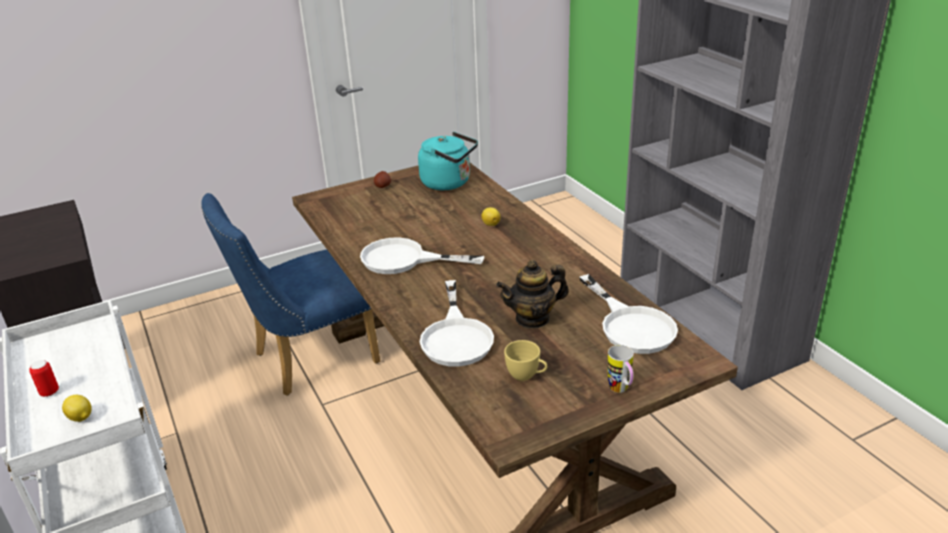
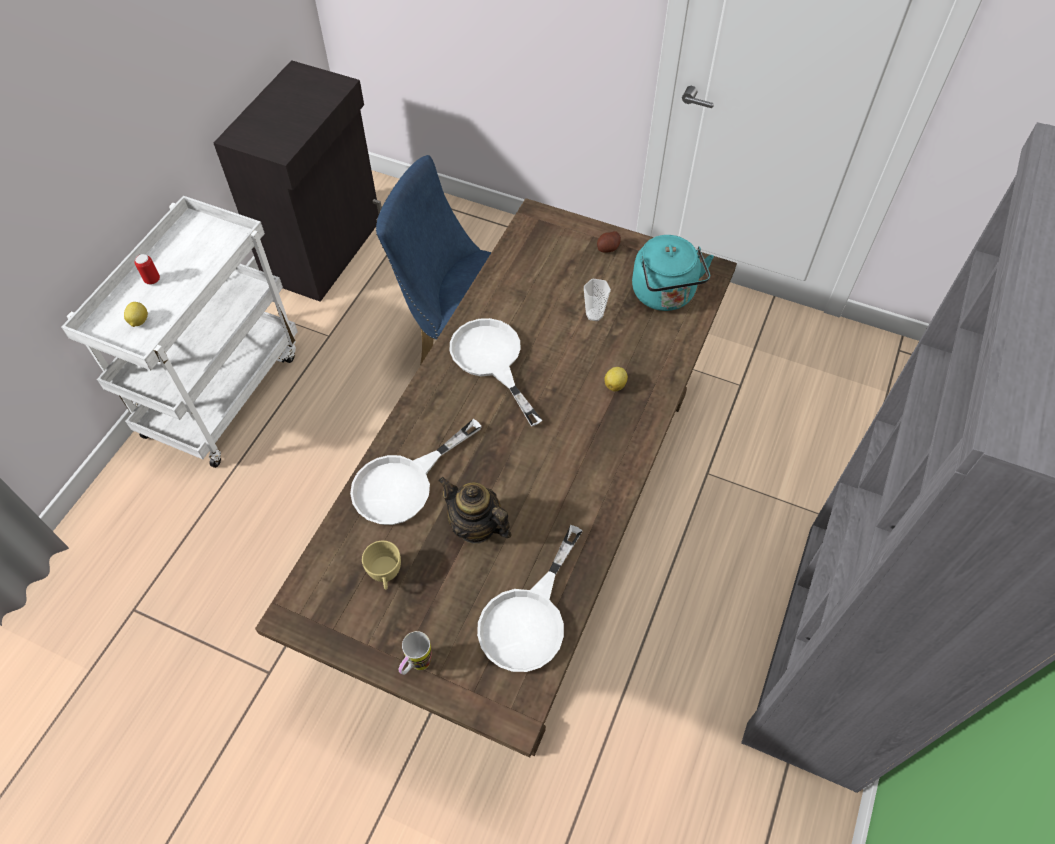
camera: 50 degrees right, 25 degrees up
(426, 210) = (594, 315): none -> cup

